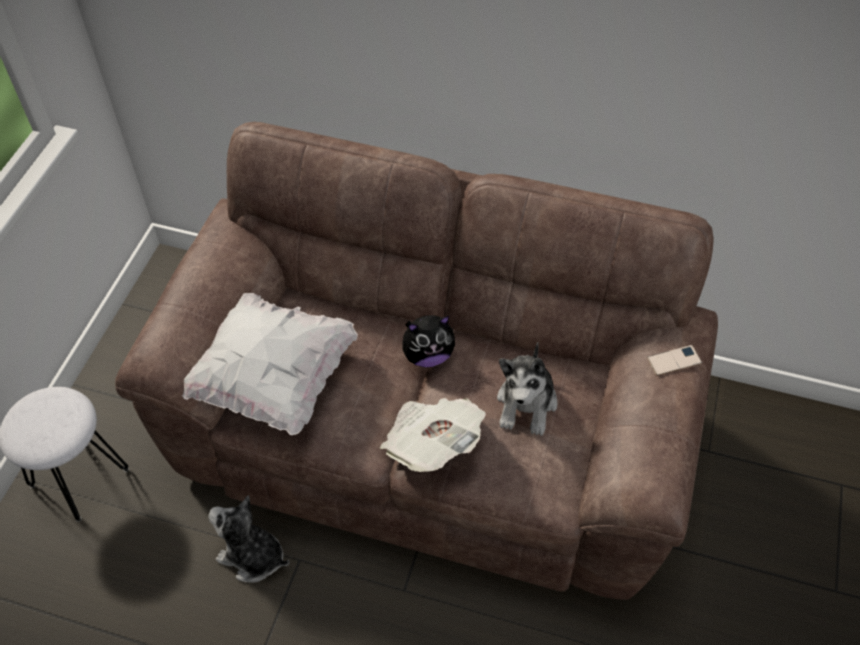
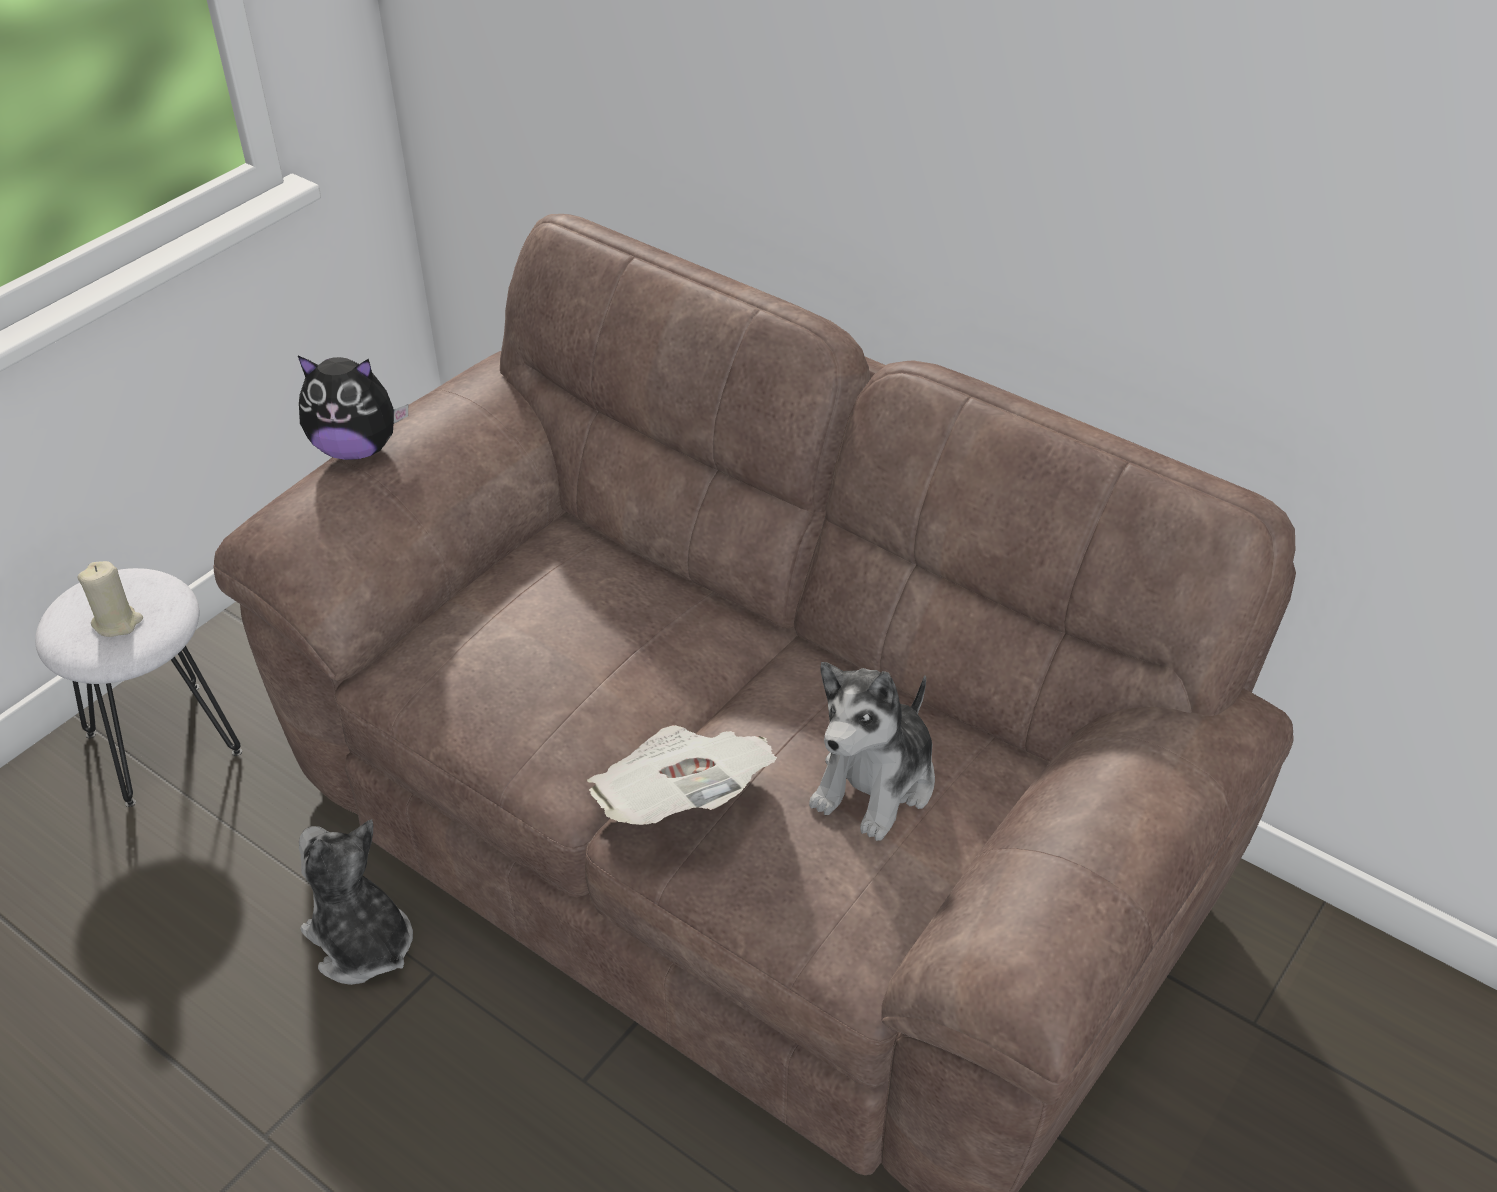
camera: 20 degrees right, 10 degrees down
(51, 427) = (117, 622): none -> beige candle
(272, 378) = (469, 630): white pillow -> none
(427, 355) = (744, 667): plush toy -> plush toy (357, 449)
(674, 360) = (1161, 763): phone -> none

